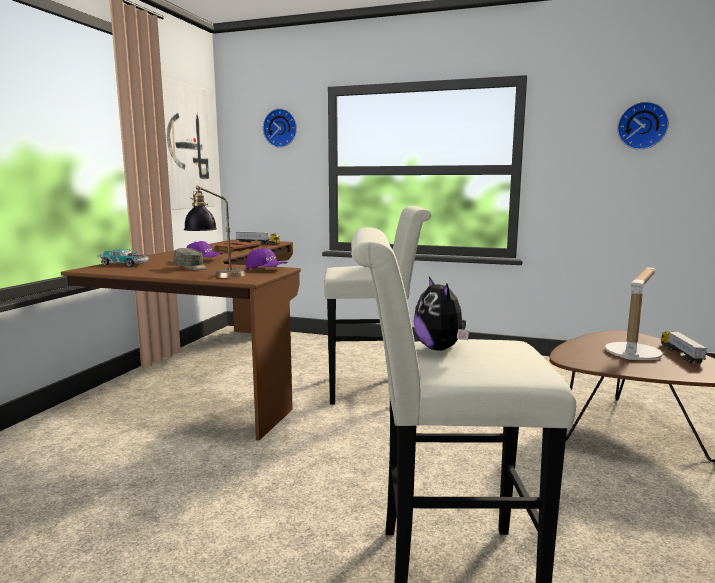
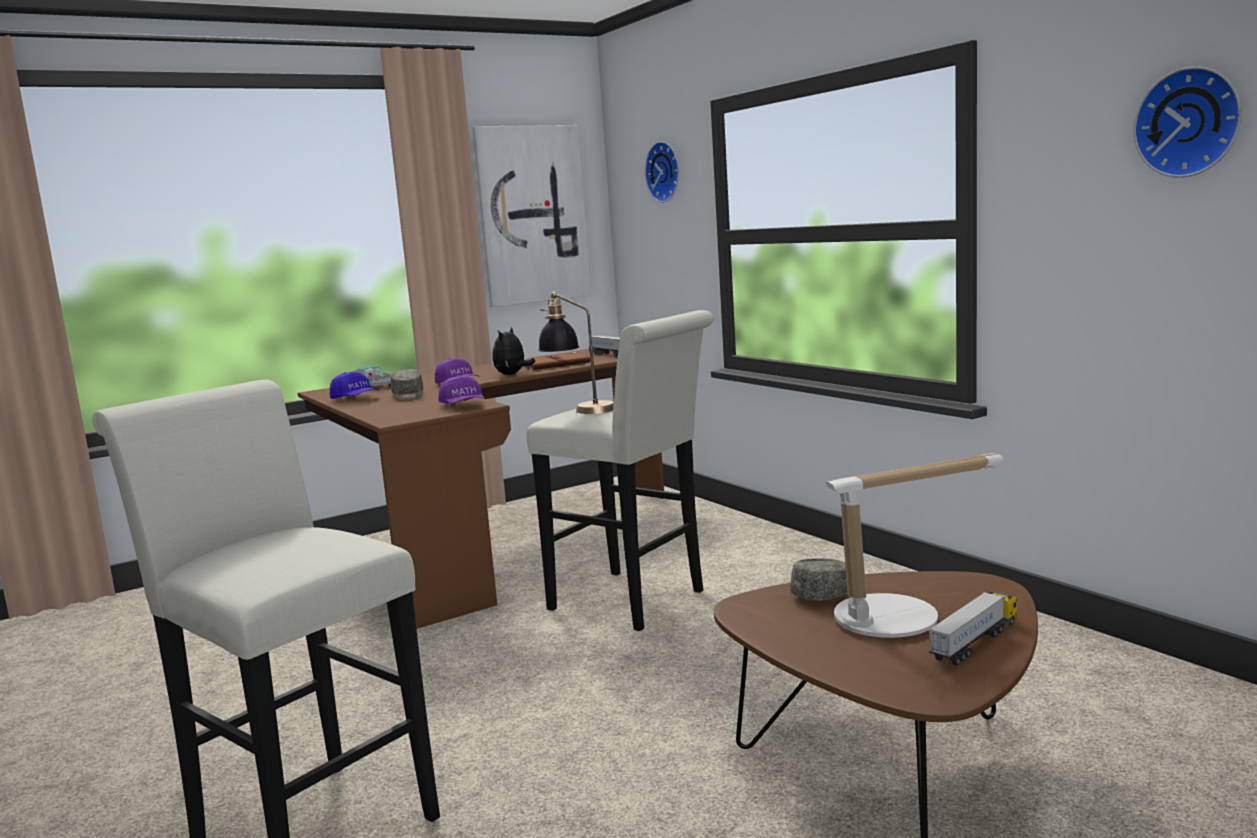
camera: 40 degrees right, 0 degrees up
(147, 271) = (355, 399): none -> blue cap
(216, 275) = (389, 411): table lamp -> table lamp (579, 409)
(440, 348) = (269, 539): plush toy -> plush toy (512, 374)
(585, 348) = (828, 594): none -> grey cap

